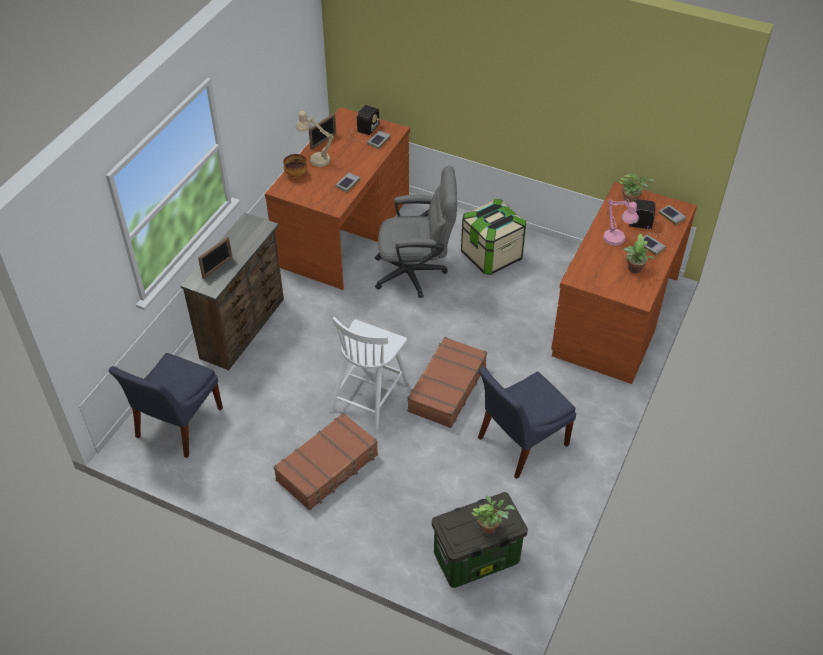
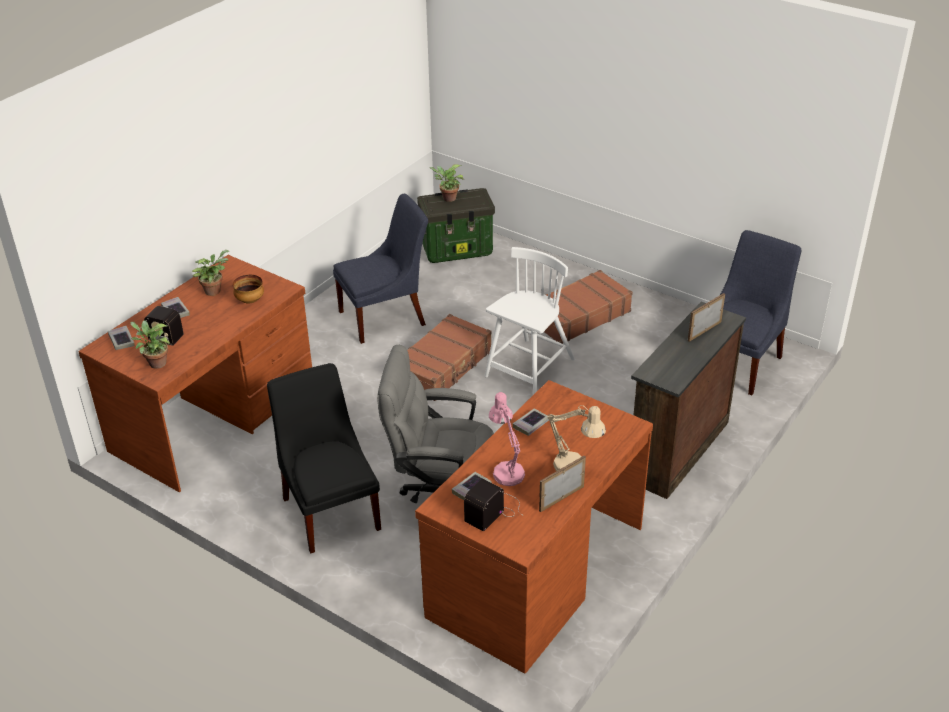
camera: 170 degrees left, 10 degrees down
(296, 174) = (606, 446): bowl -> bowl (250, 301)
(491, 256) = (330, 509): storage box -> black chair
(616, 241) = (211, 320): pink table lamp -> pink table lamp (506, 470)

